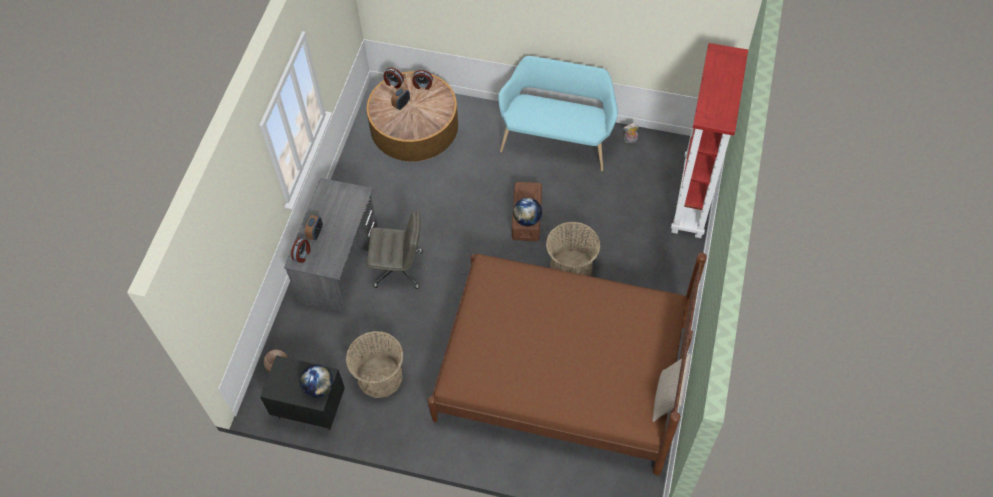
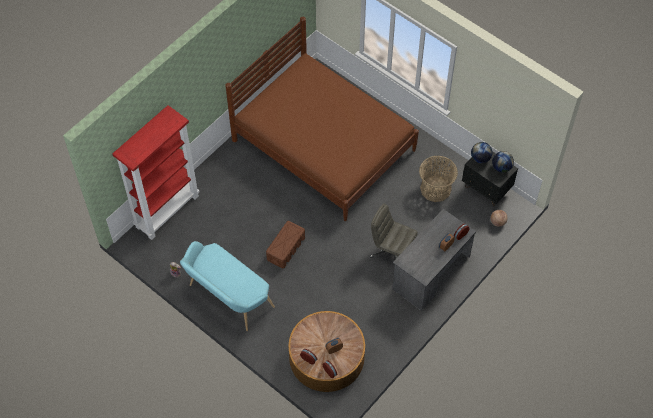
camera: 155 degrees left, 0 degrees up
(527, 219) = (291, 229): globe -> globe (501, 167)
(571, 267) = (278, 202): basket -> none
(668, 398) = (286, 68): beige pillow -> none

